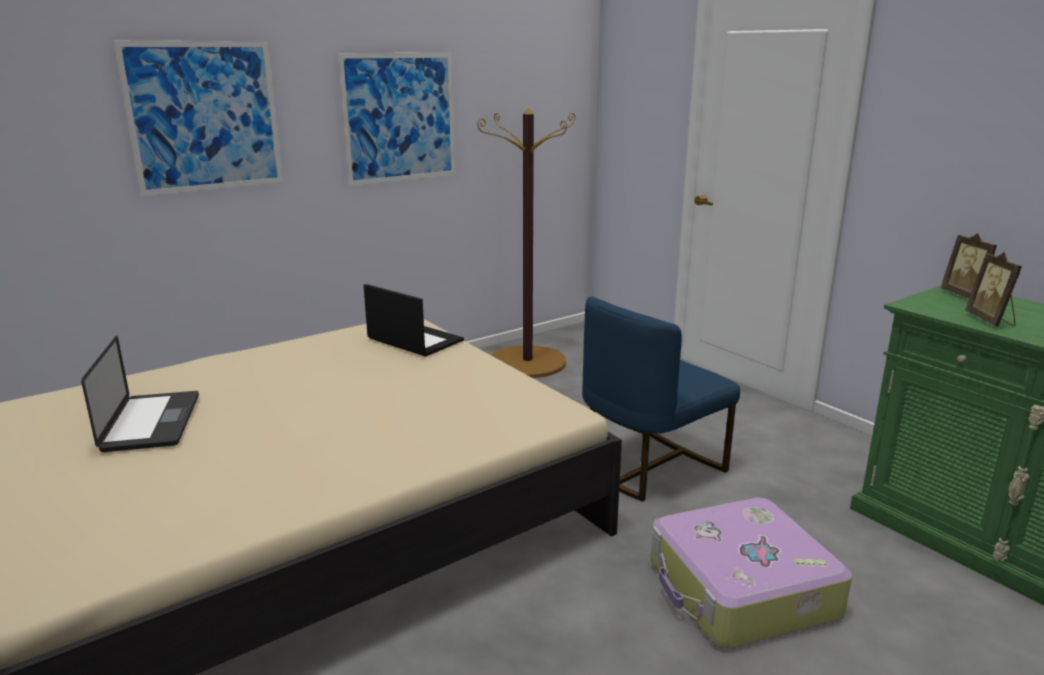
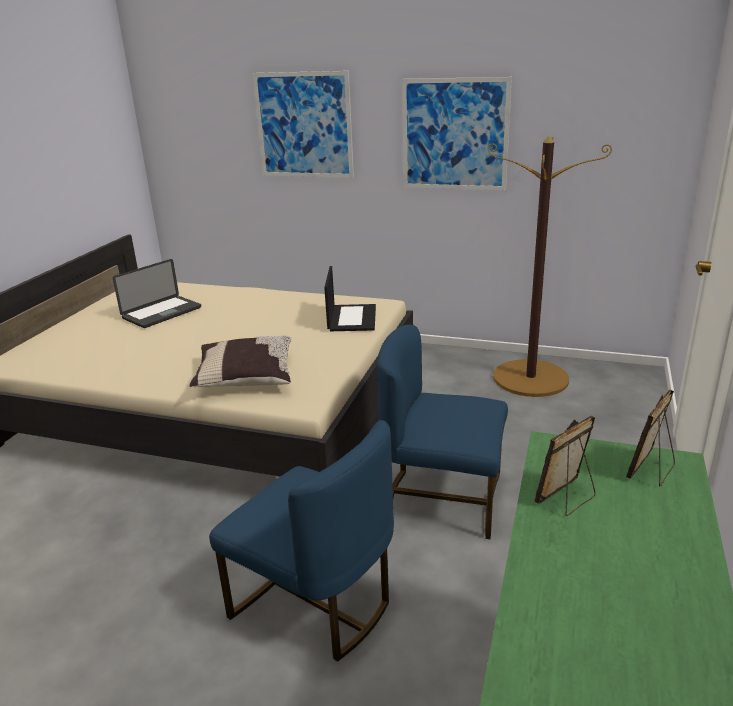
camera: 55 degrees right, 5 degrees up
(456, 422) = (246, 377): none -> pillow
(740, 590) = (315, 604): suitcase -> blue chair

